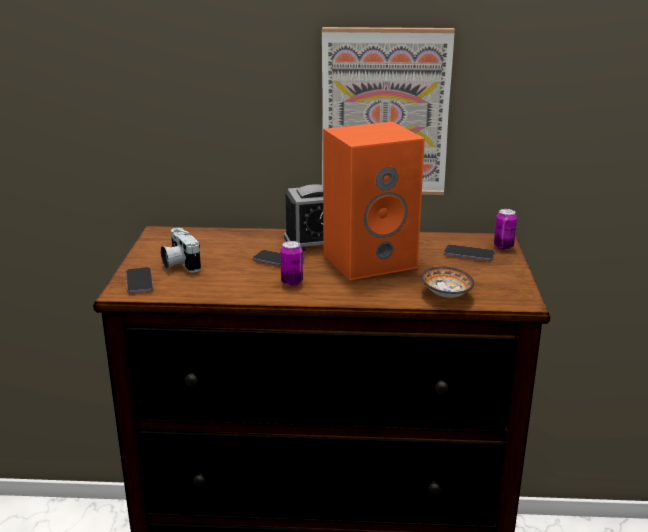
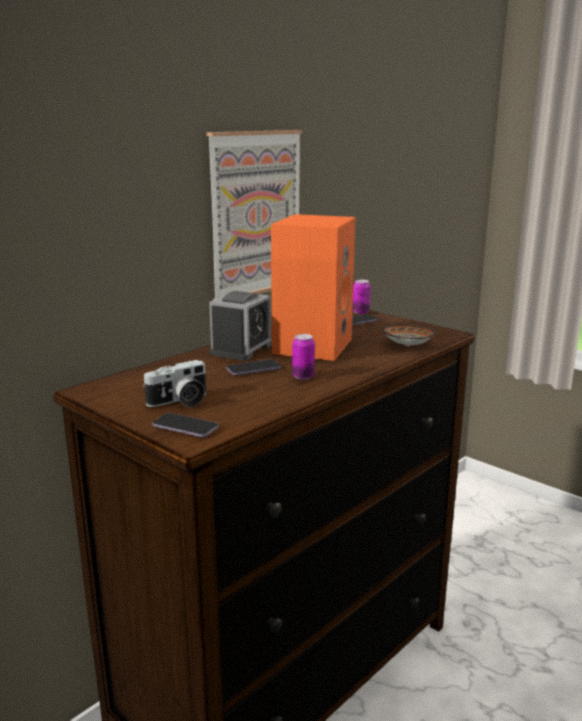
camera: 50 degrees left, 5 degrees down
(179, 264) = (180, 402): camera -> camera turned 45 degrees counterclockwise

